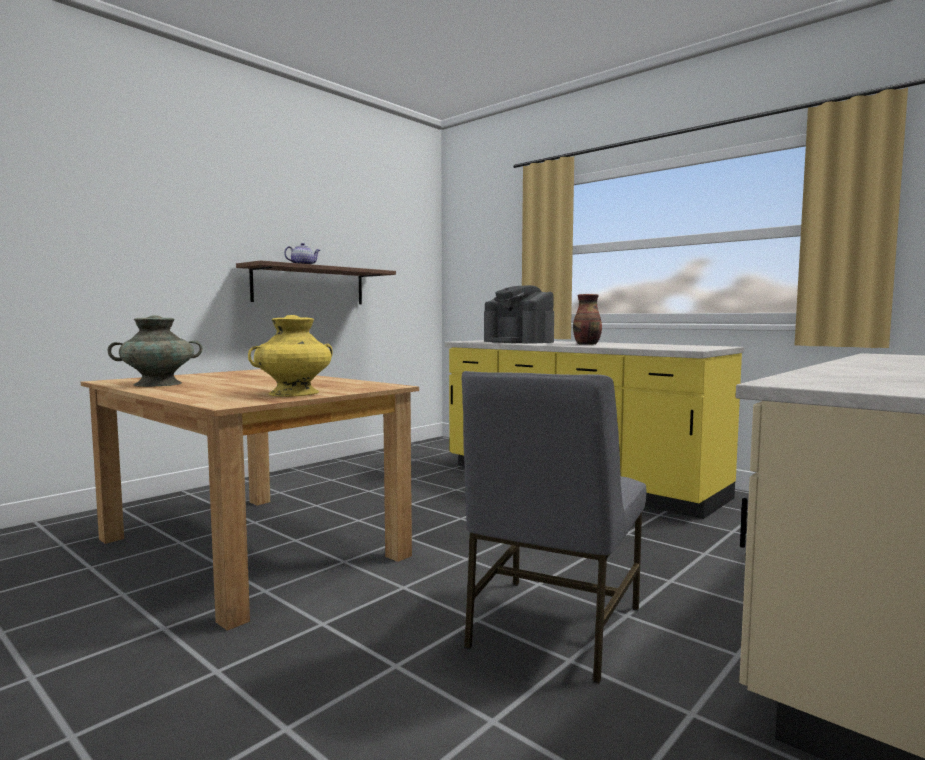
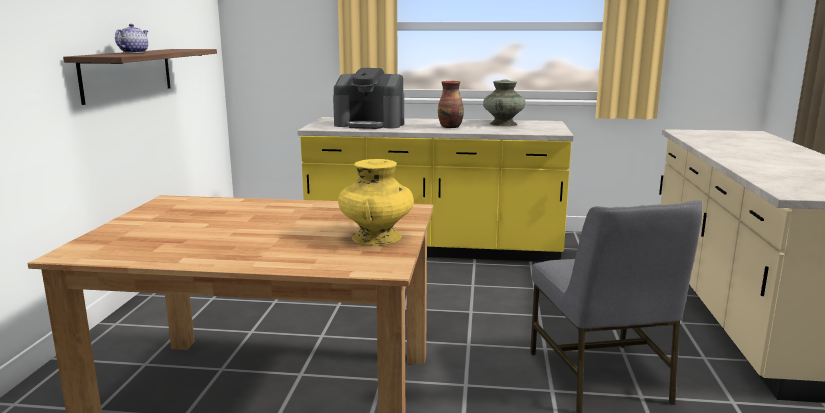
camera: 35 degrees left, 10 degrees up
(158, 384) = (168, 249): turquoise vase -> turquoise vase (503, 124)

